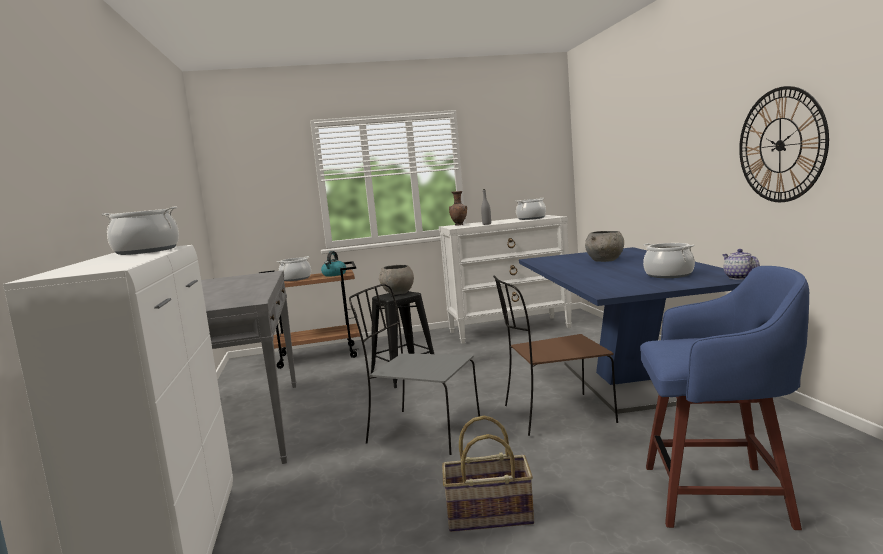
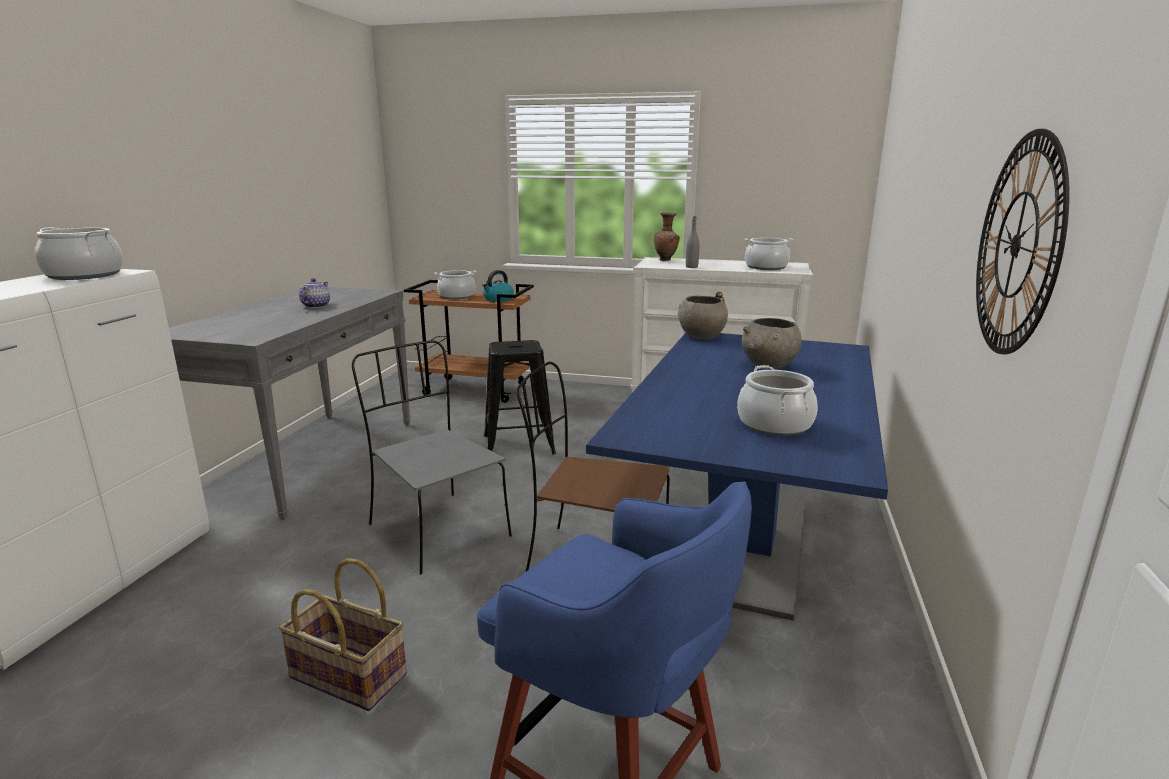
camera: 25 degrees right, 10 degrees up
(398, 293) = (521, 344): grey bowl -> grey bowl (701, 337)
(739, 277) = (849, 466): teapot -> teapot (316, 306)

